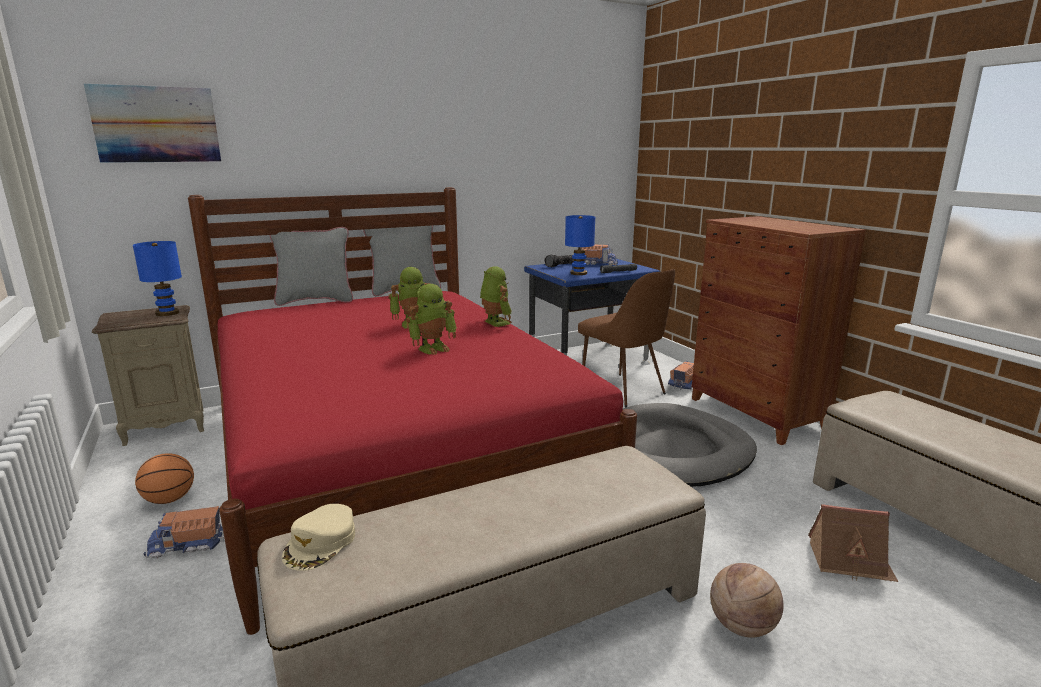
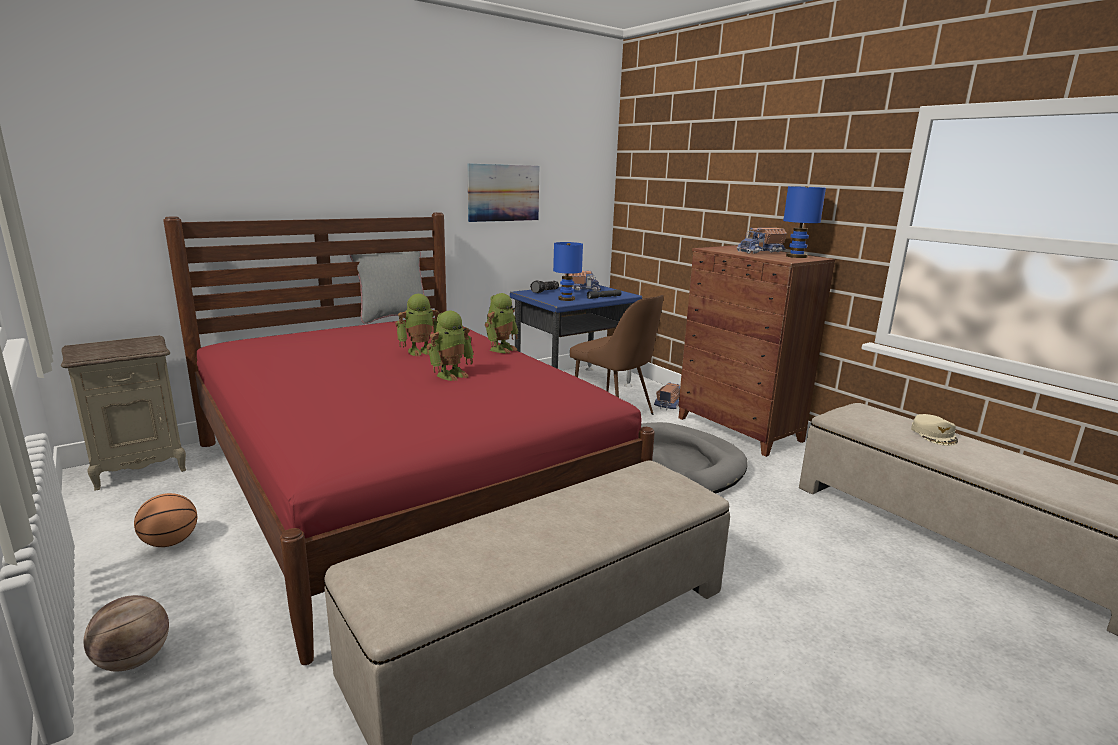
camera: 10 degrees left, 0 degrees up
(156, 124) = (127, 140): picture -> picture (504, 193)
(167, 313) = (142, 344): blue table lamp -> blue table lamp (796, 256)
(187, 546) = (206, 587): toy truck -> toy truck (761, 252)
(315, 301) = (302, 329): grey pillow -> none
(321, 543) = (391, 565): beige cap -> beige cap (934, 434)
(495, 323) = (501, 349): toy robot -> toy robot turned 75 degrees clockwise
(741, 626) = (763, 614): basketball -> basketball (133, 660)
(849, 561) = (841, 553): toy house -> none

